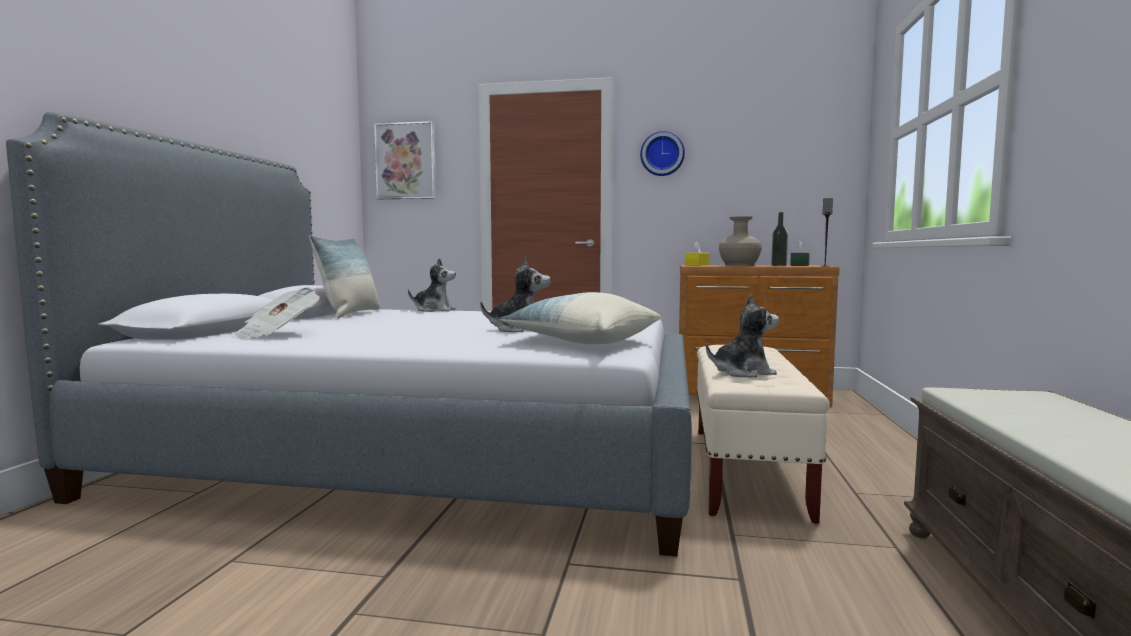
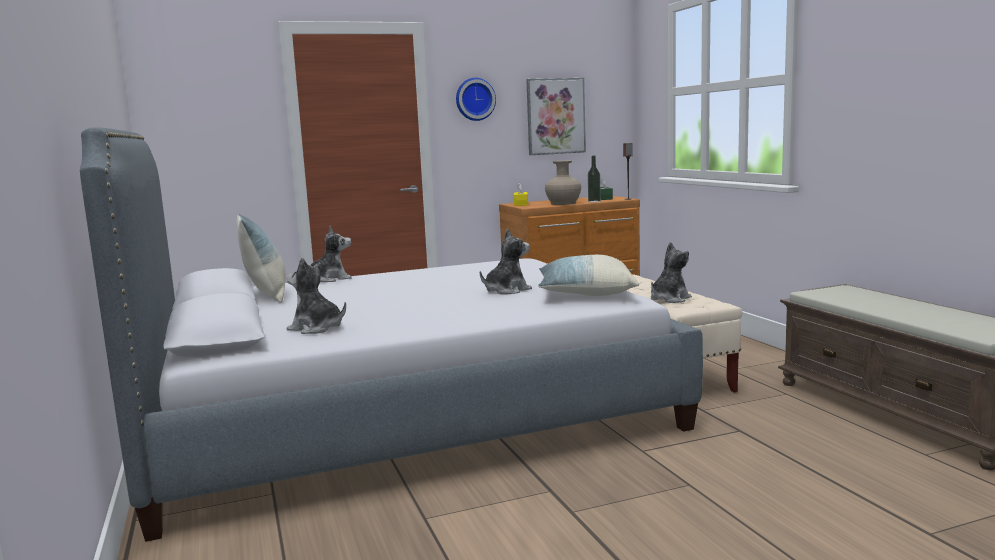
camera: 30 degrees left, 5 degrees up
(277, 334) = (316, 328): newspaper -> plush toy
(406, 161) = (193, 107): picture -> picture (555, 116)

